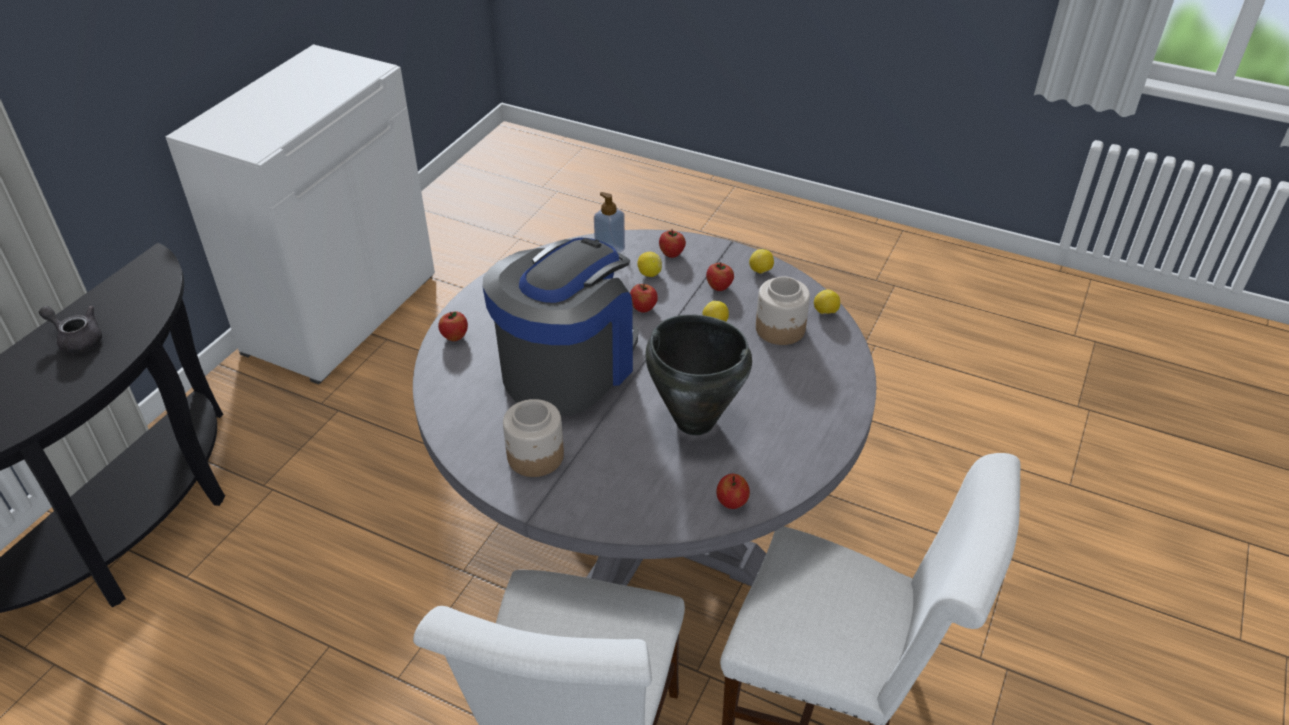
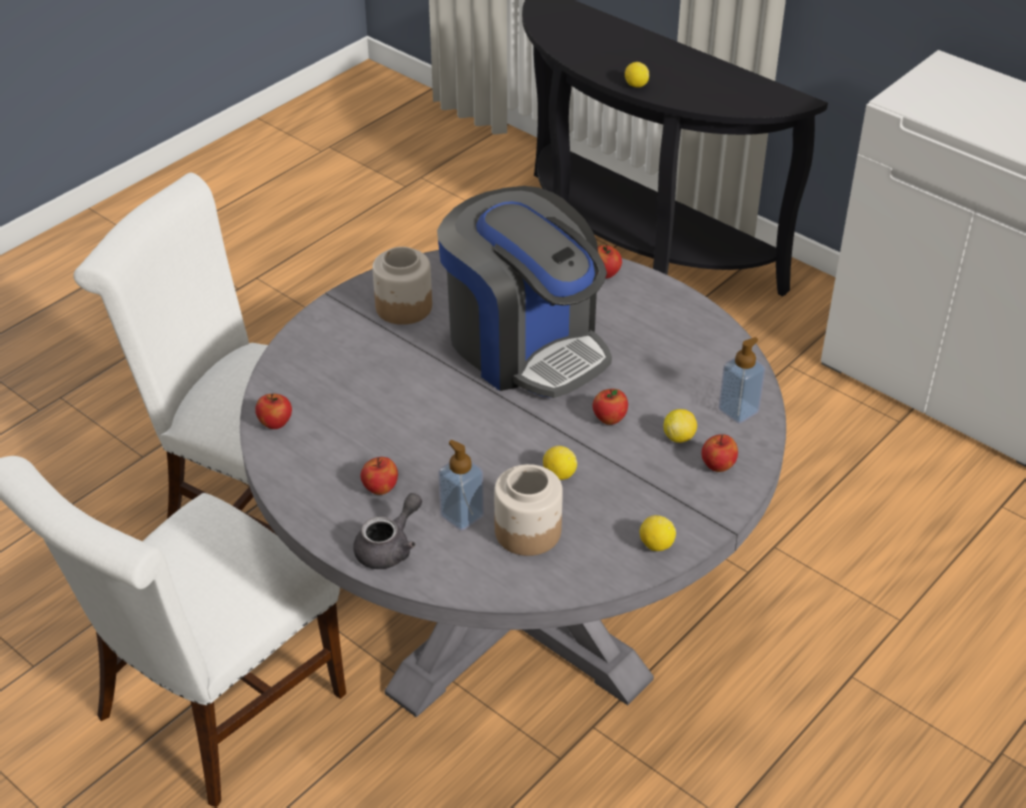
camera: 105 degrees right, 0 degrees up
(77, 339) = (676, 70): grey teapot -> grey teapot (389, 547)
(694, 420) = (401, 422): black cooking pot -> none
(719, 287) = (632, 495): apple -> apple (380, 488)
(782, 364) = (462, 516): none -> soap dispenser
(825, 312) = (545, 586): lemon -> lemon (636, 85)

